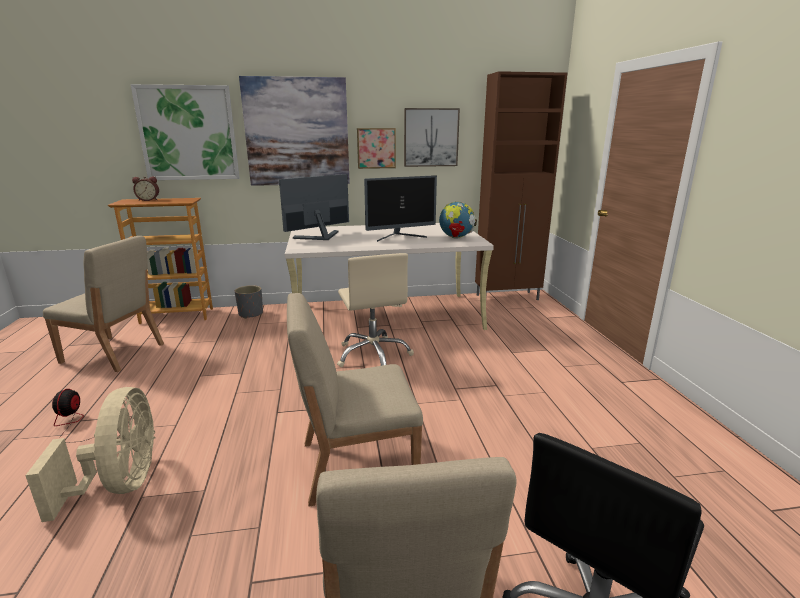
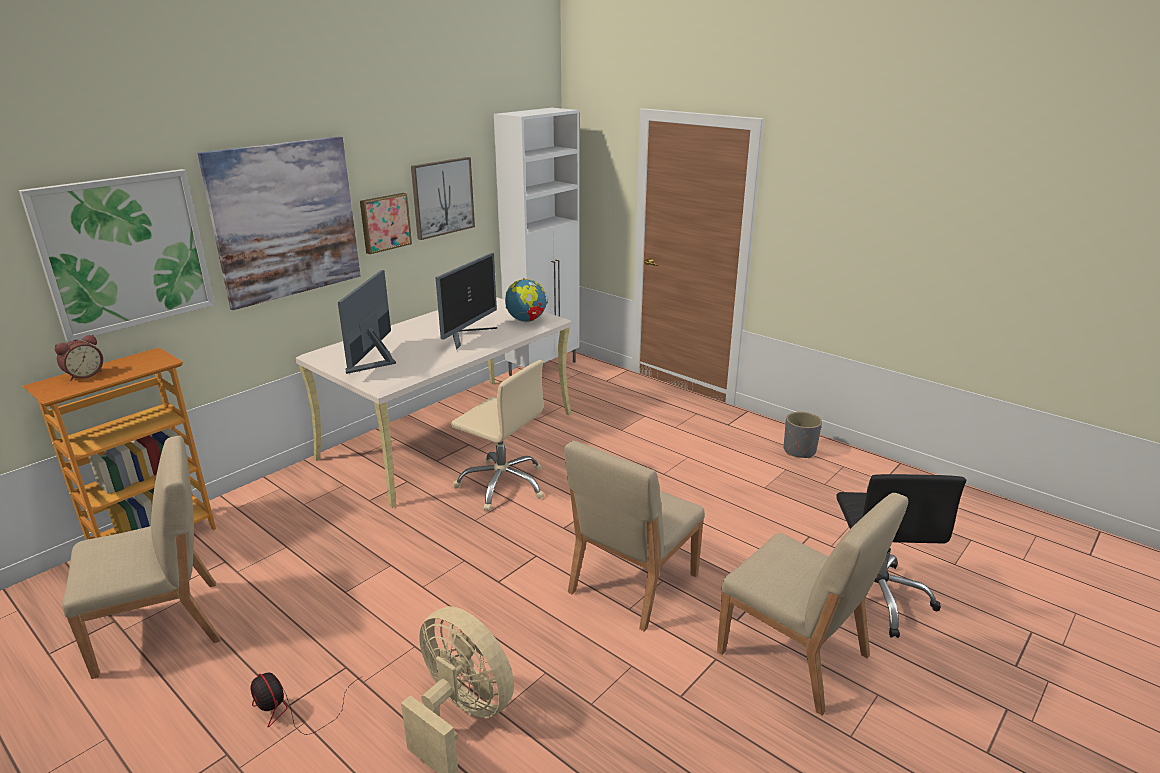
camera: 40 degrees left, 5 degrees up
(251, 314) = (269, 496): grey planter -> grey planter (799, 451)
(508, 297) = (544, 368): brown cabinet -> white cabinet

